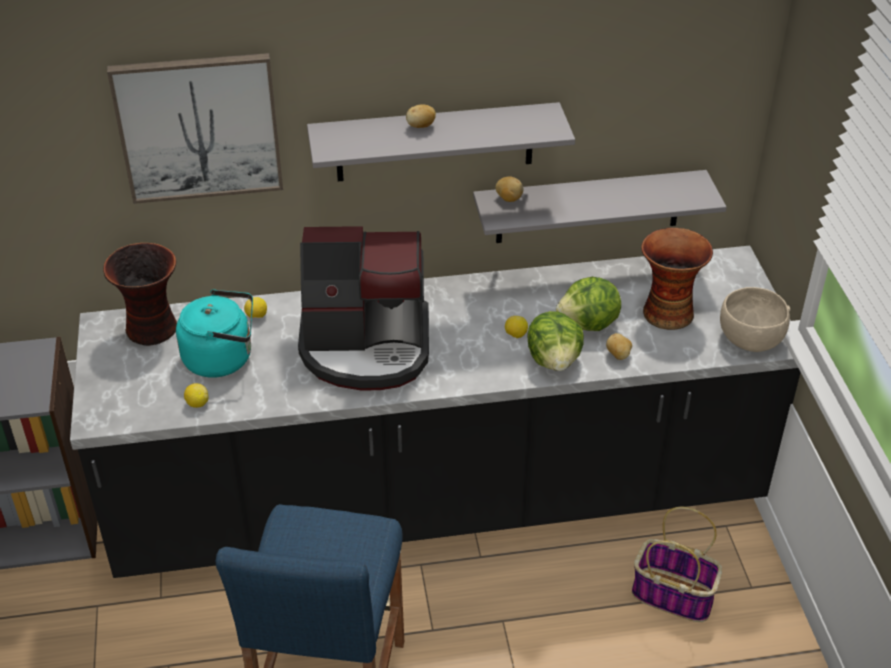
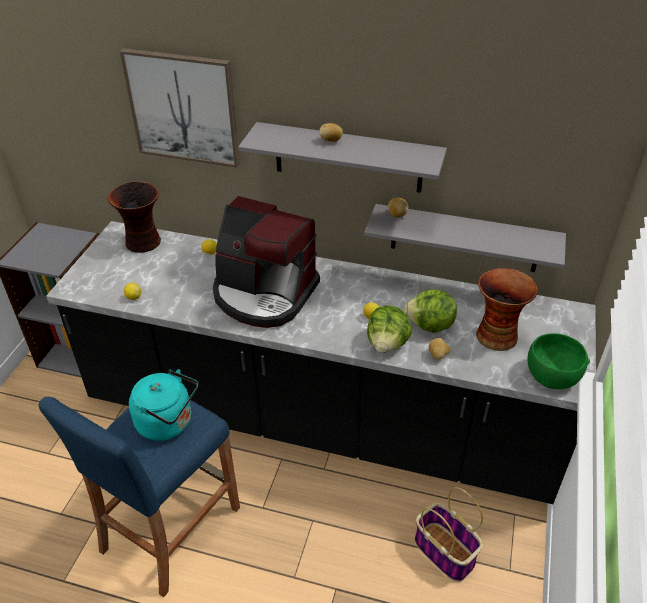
camera: 25 degrees right, 0 degrees up
(223, 358) = (170, 273): turquoise kettle -> turquoise kettle (168, 423)
(750, 339) = (552, 376): beige bowl -> green bowl

